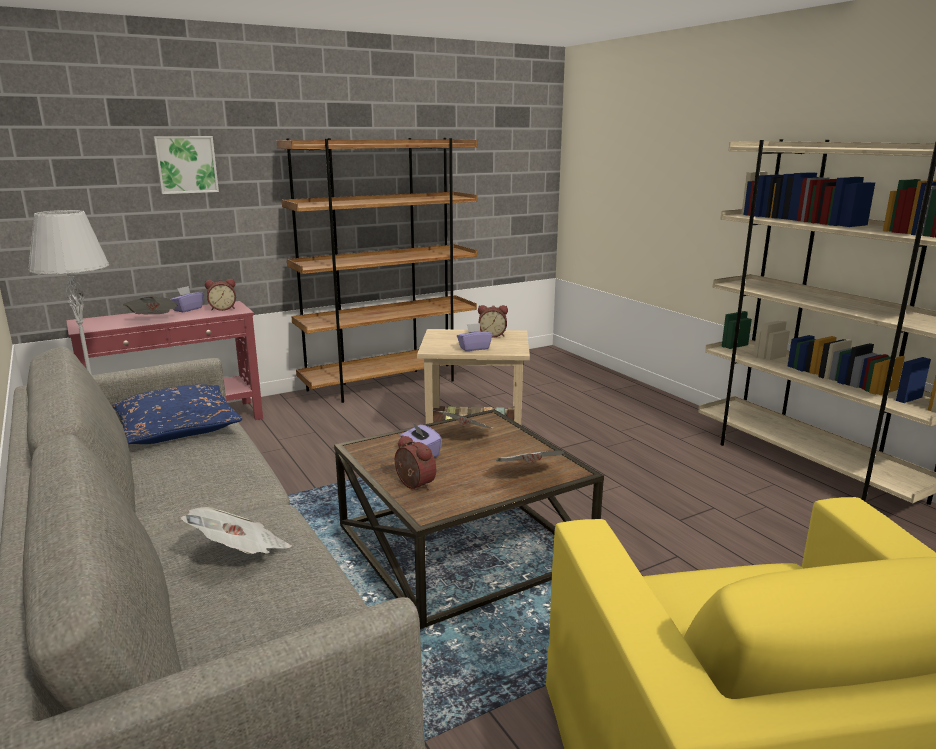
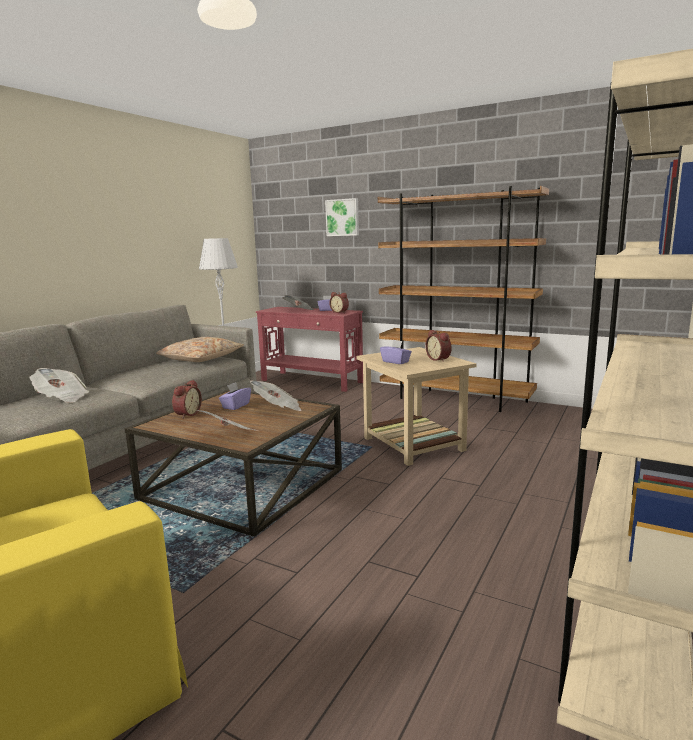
camera: 60 degrees right, 5 degrees down
(177, 428) = (200, 358): blue pillow -> beige pillow

